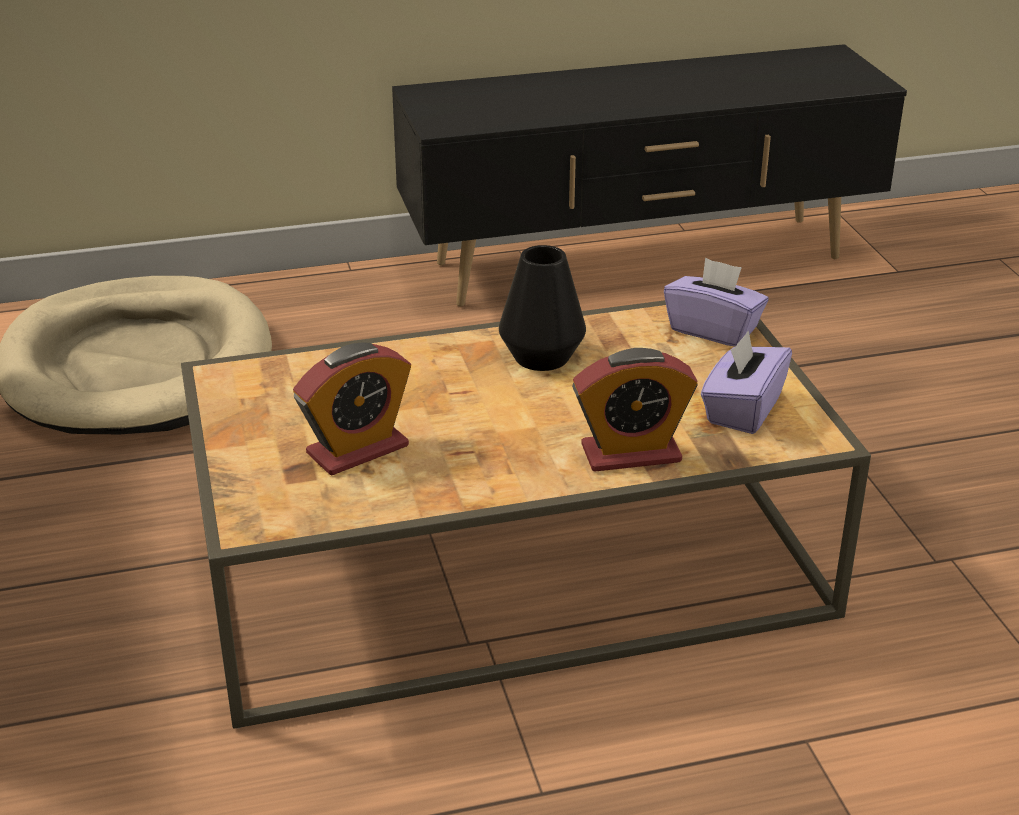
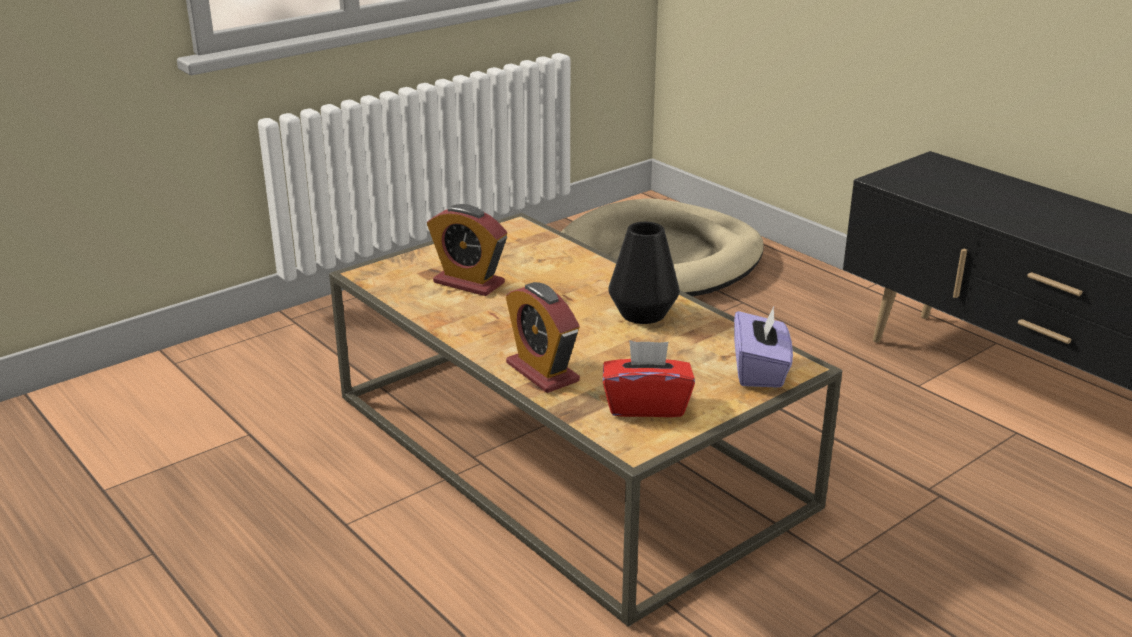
camera: 65 degrees right, 5 degrees down
(742, 410) = (646, 405): purple tissue box -> red tissue box

